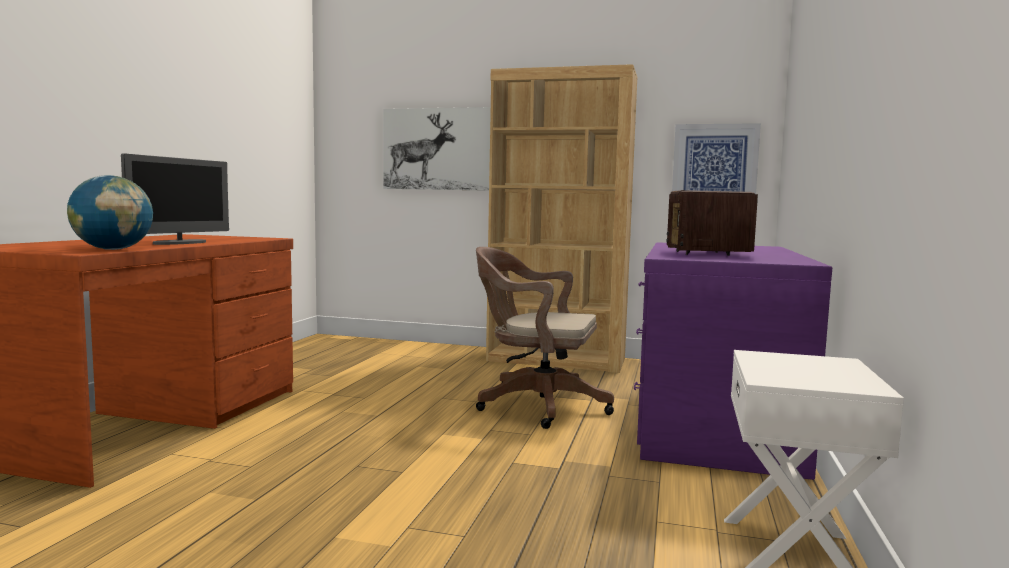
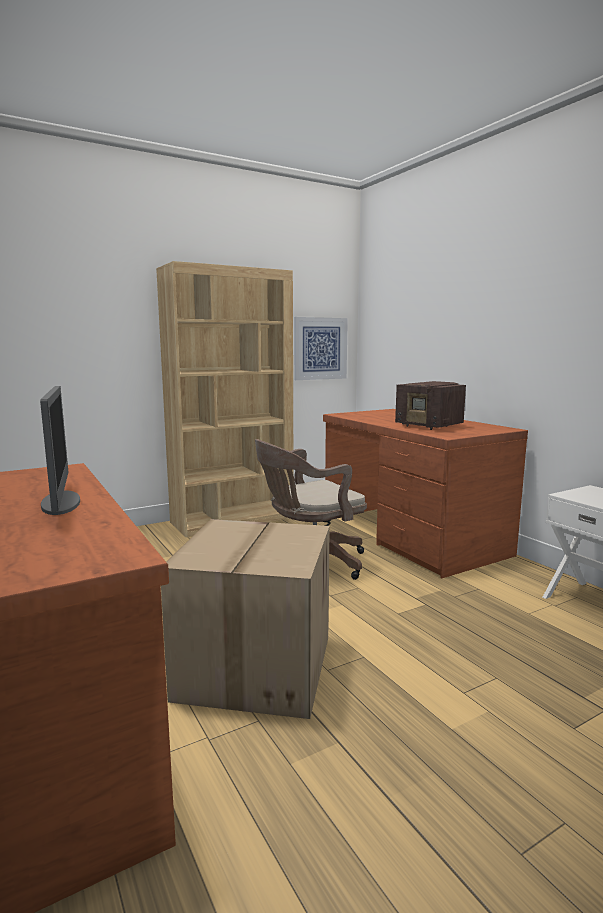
camera: 45 degrees left, 5 degrees up
(113, 249) = (105, 539): globe -> none
(323, 442) = (254, 665): none -> cardboard box
(439, 149) = (85, 334): picture -> none
(714, 420) = (410, 536): purple desk -> brown desk

